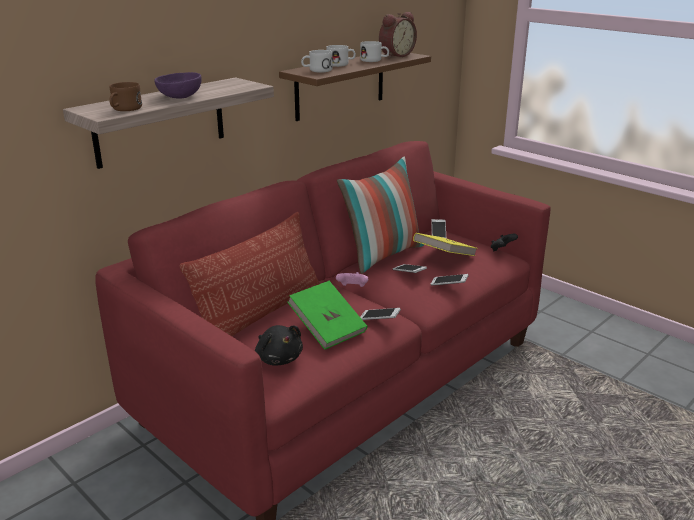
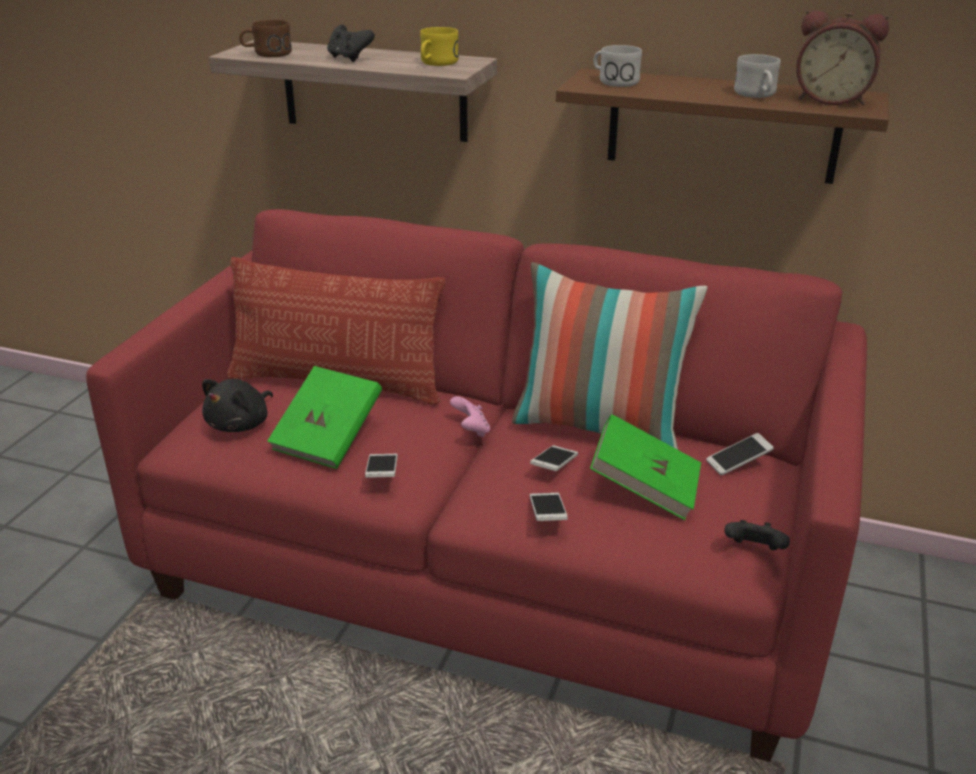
camera: 65 degrees right, 5 degrees up
(179, 97) = (349, 58): purple bowl -> black game controller
(229, 86) = (436, 63): none -> yellow mug
(341, 64) = (686, 84): white mug -> none
(444, 258) = (644, 488): yellow book -> green book

